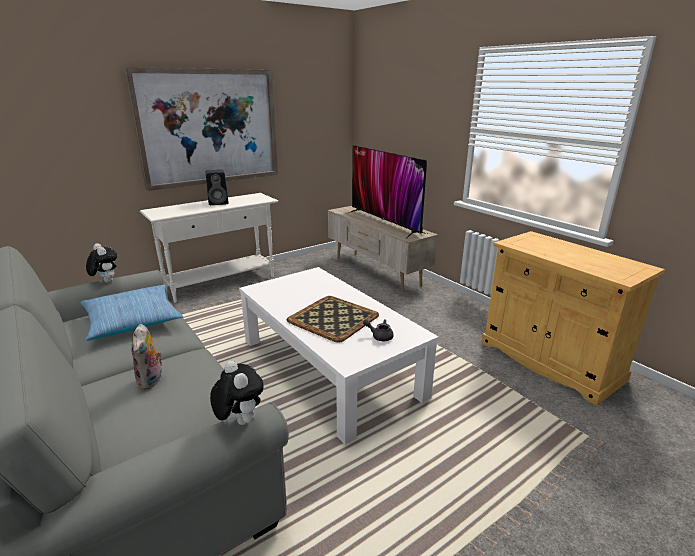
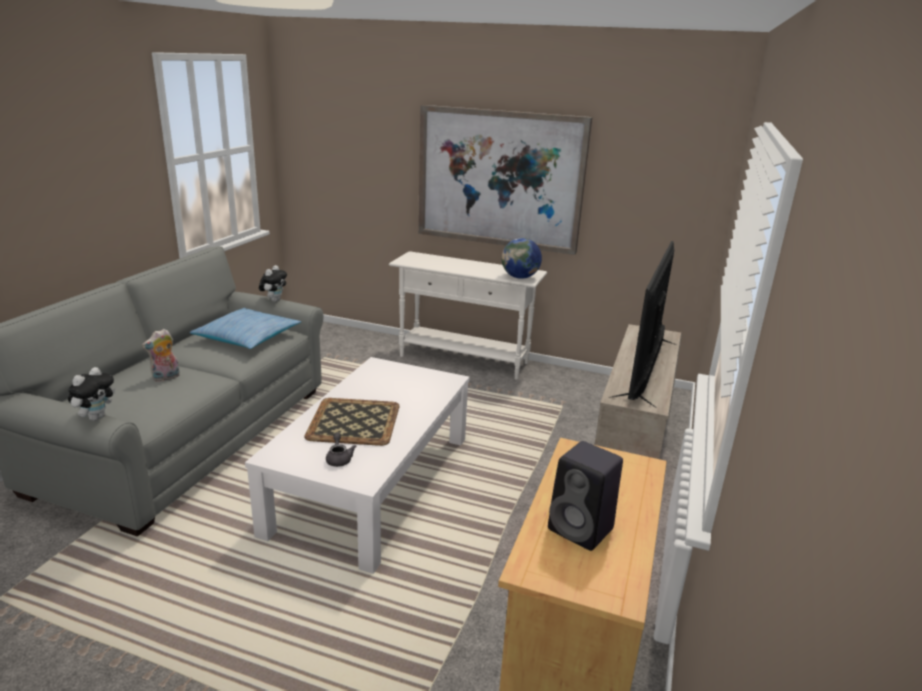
camera: 55 degrees right, 0 degrees up
(219, 202) = (478, 267): black speaker -> black speaker (582, 530)
(259, 199) = (520, 277): none -> globe

